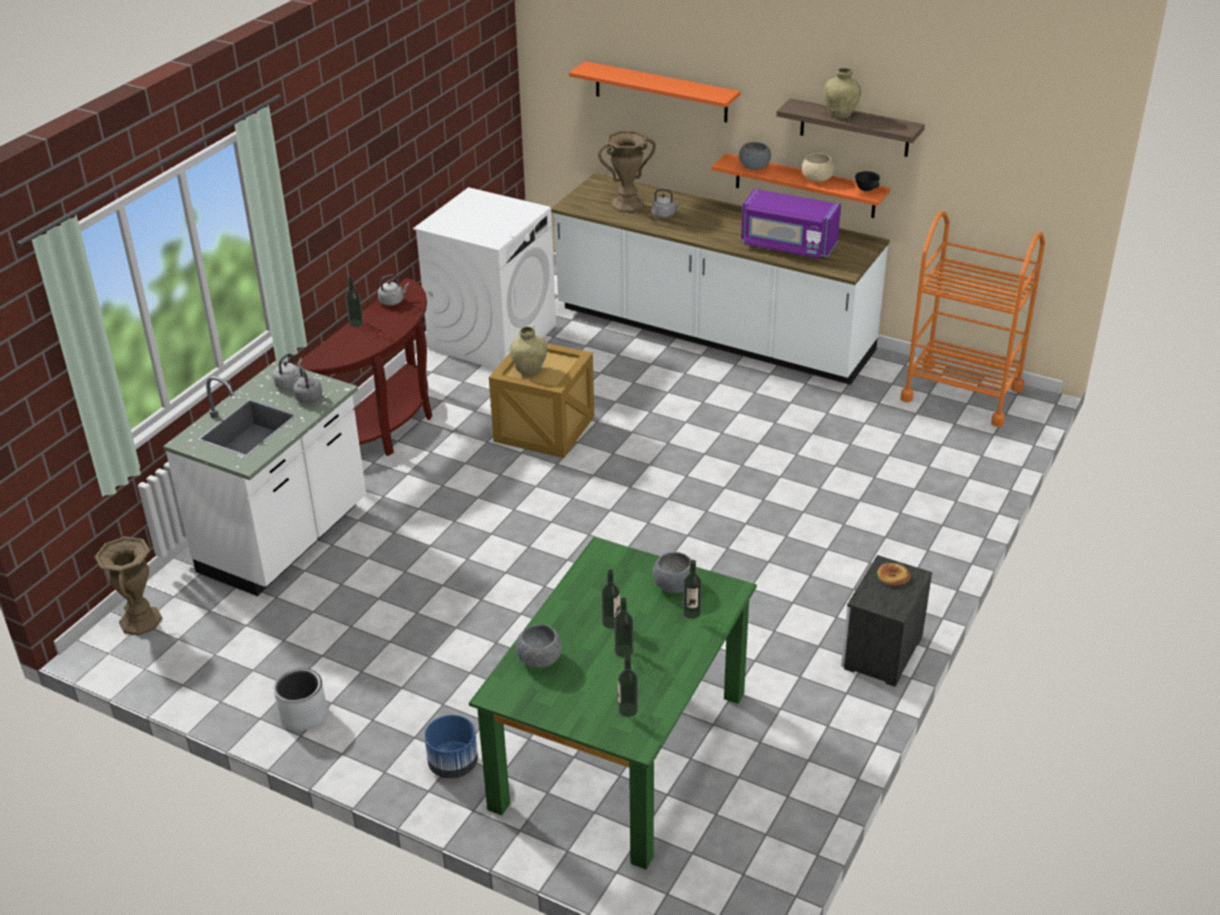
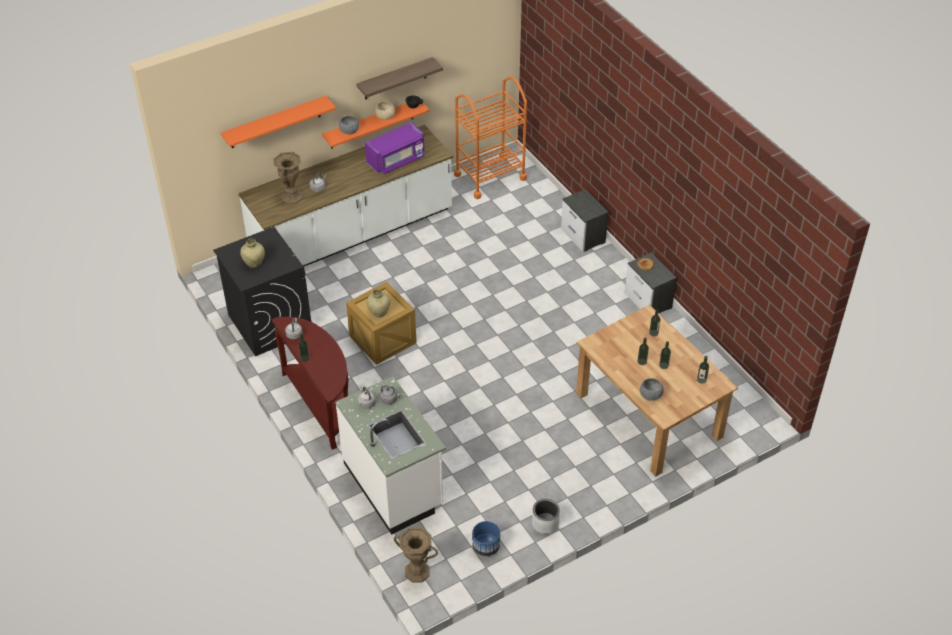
camera: 60 degrees left, 10 degrees up
(453, 765) = (618, 478): blue planter -> blue planter (486, 547)
(493, 337) = (269, 323): white washing machine -> black washing machine
(621, 751) = (649, 415): green dining table -> brown dining table
(674, 585) = (631, 330): grey bowl -> none
(840, 115) = (394, 77): beige vase -> beige vase (254, 263)
(946, 527) = (583, 236): none -> nightstand

